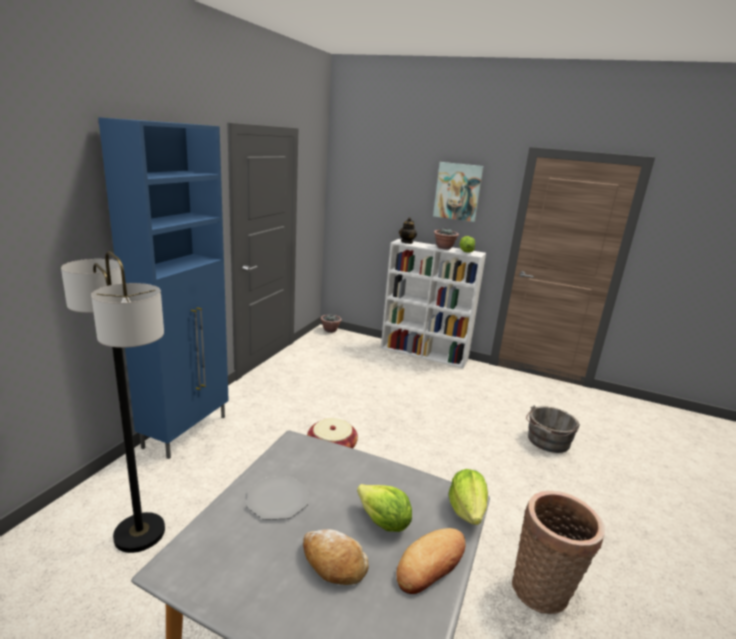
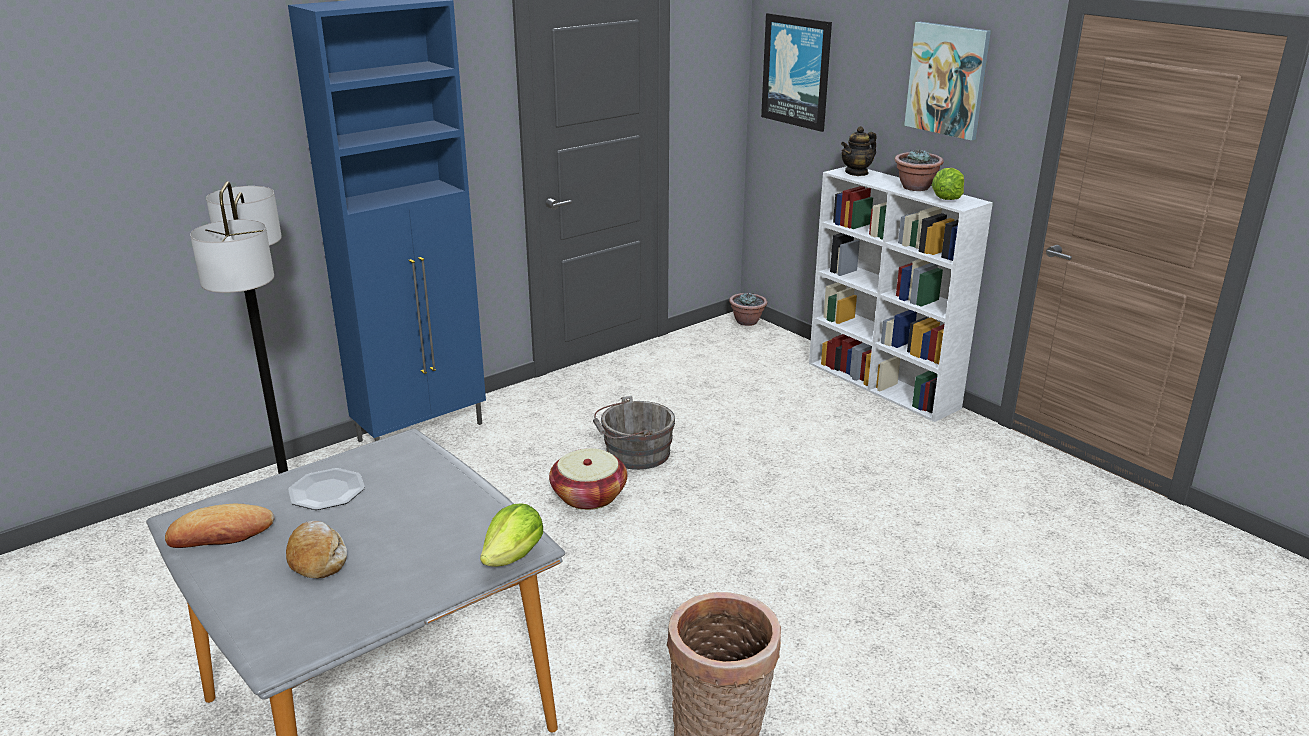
camera: 30 degrees right, 5 degrees up
(360, 190) = (797, 71): none -> picture
(383, 522) = (406, 540): lettuce -> none
(431, 564) = (408, 588): bread -> bread (220, 534)
(547, 441) = (965, 569): grey bucket -> grey bucket (634, 454)

